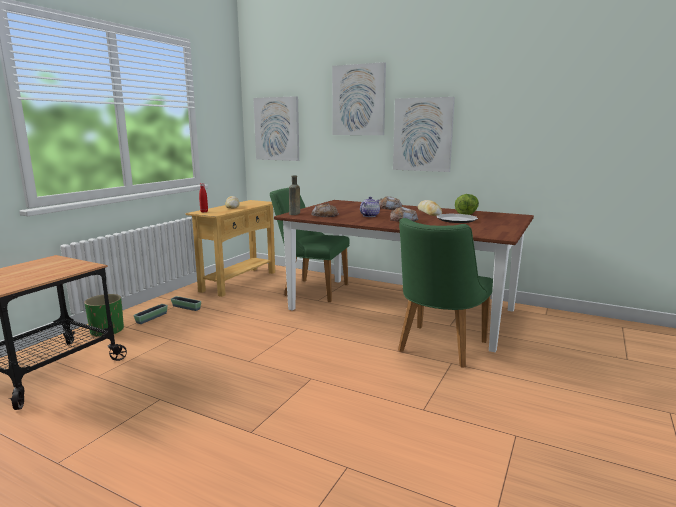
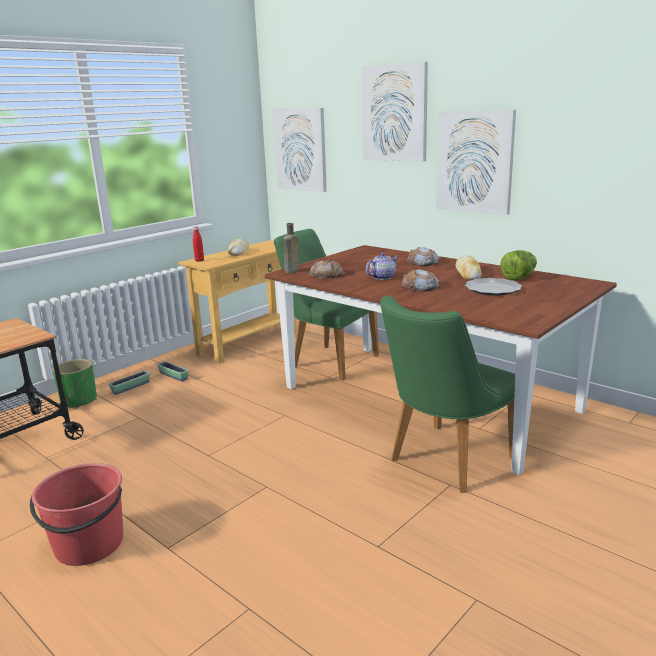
camera: 15 degrees right, 5 degrees up
(176, 439) = (89, 545): none -> red bucket

